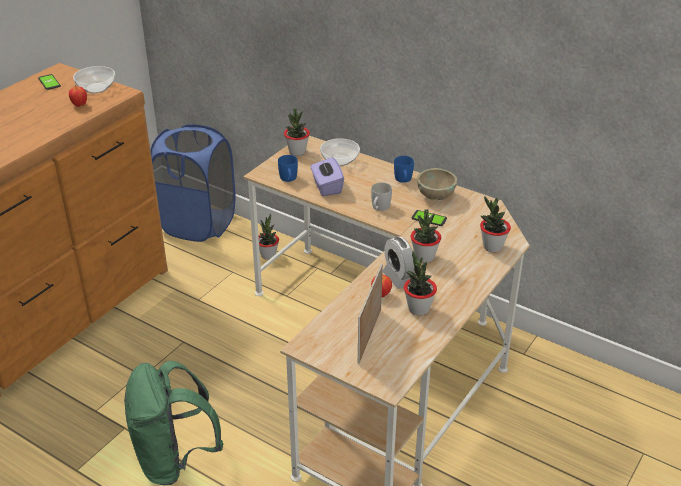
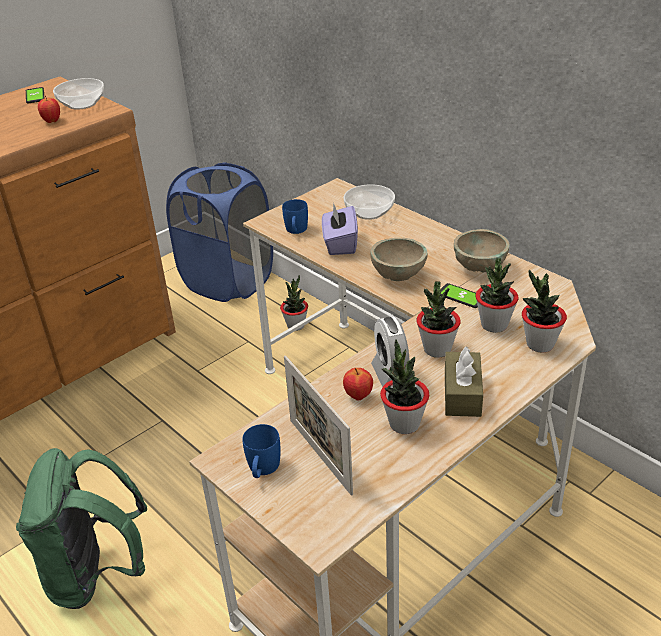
camera: 15 degrees right, 0 degrees up
(297, 152) = (320, 199): potted plant -> potted plant (494, 325)
(369, 336) = (320, 456): picture frame -> picture frame turned 60 degrees counterclockwise
(379, 208) = (398, 276): white mug -> beige bowl
(403, 180) = (443, 243): blue mug -> blue mug (262, 470)
(450, 285) = (462, 394): none -> brown tissue box

